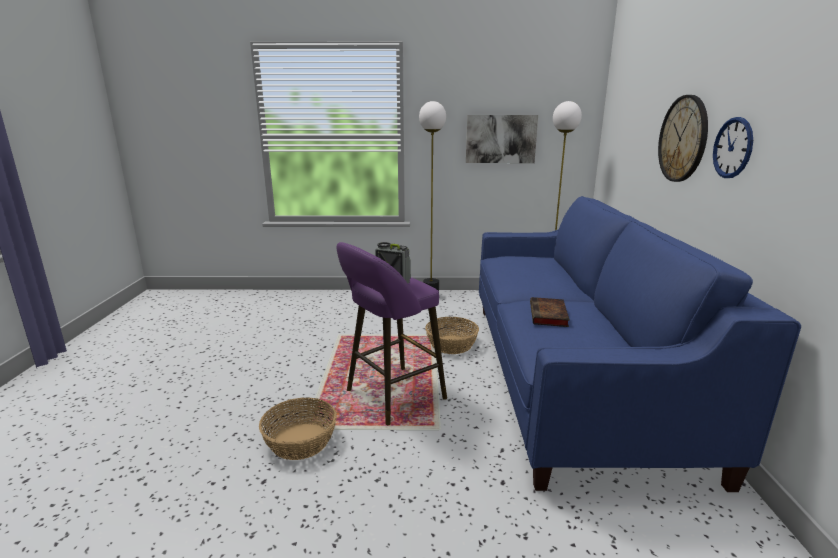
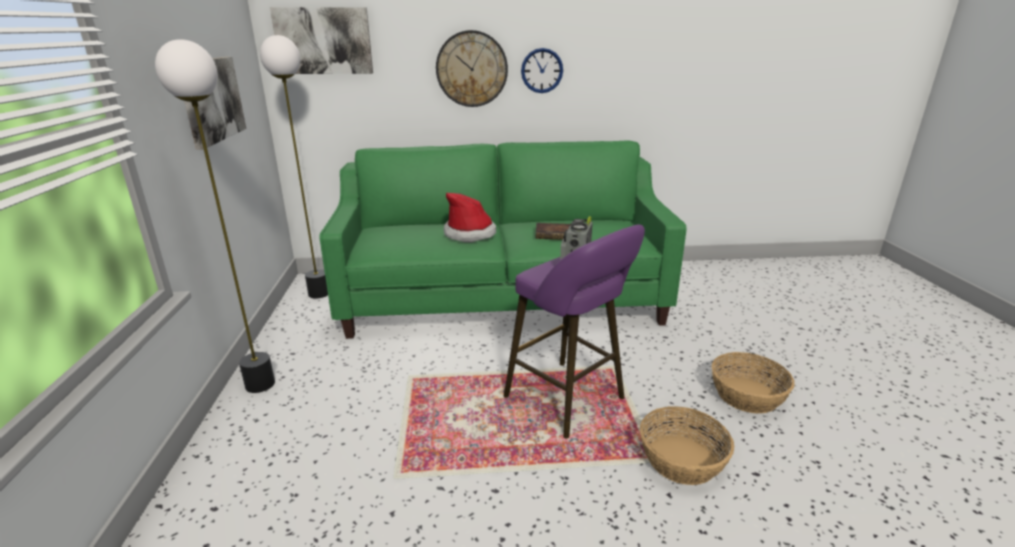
camera: 95 degrees left, 5 degrees up
(452, 345) = (440, 361): basket -> basket (747, 395)
(539, 282) = (470, 233): none -> hat
(570, 374) = (501, 298): blue sofa -> green sofa
(623, 106) = (323, 41): none -> picture

